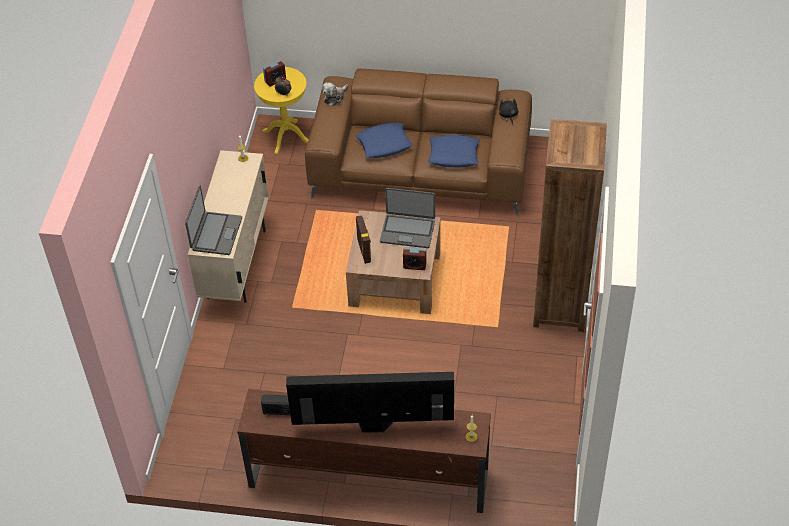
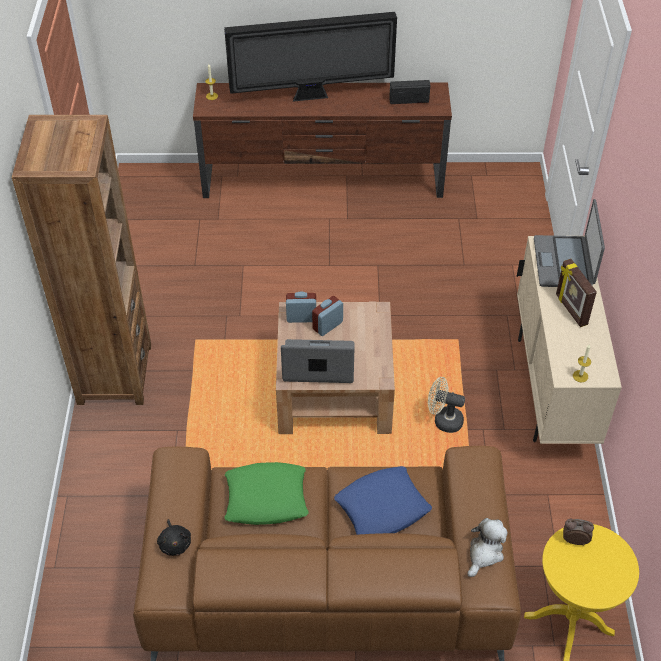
camera: 170 degrees right, 0 degrees up
(275, 80) = (602, 570): alarm clock -> alarm clock (327, 325)
(322, 250) = (443, 420): none -> beige fan
(364, 251) = (372, 331): picture frame -> picture frame (570, 310)
(454, 155) = (266, 498): blue pillow -> green pillow

